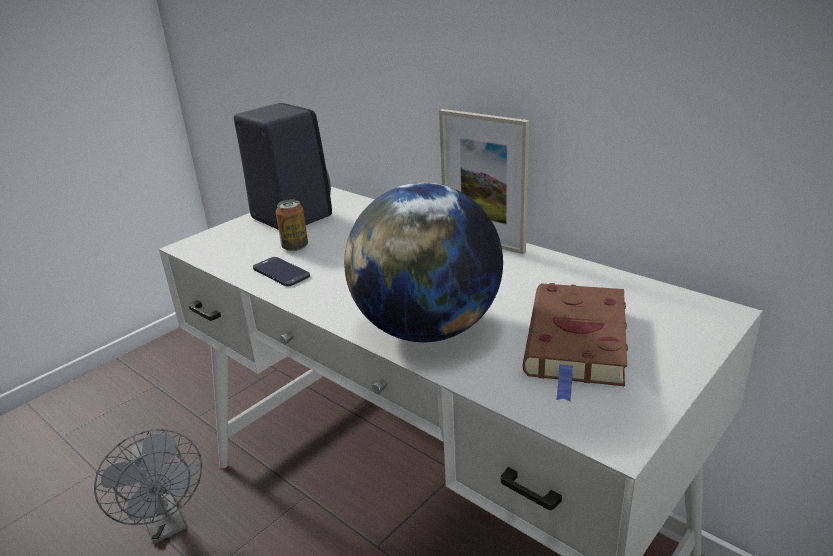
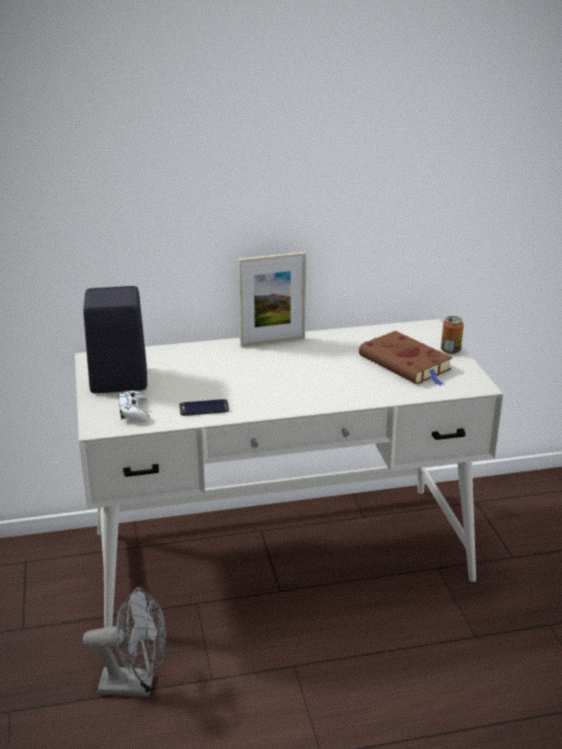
camera: 55 degrees left, 0 degrees up
(236, 247) = (134, 412): none -> white game controller
(295, 247) = (173, 393): can -> can (450, 350)
(427, 330) = (342, 391): globe -> none

